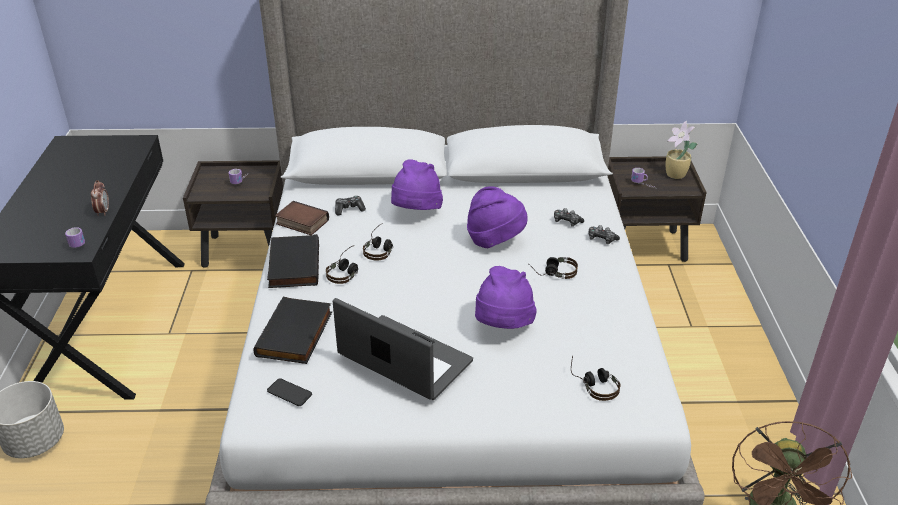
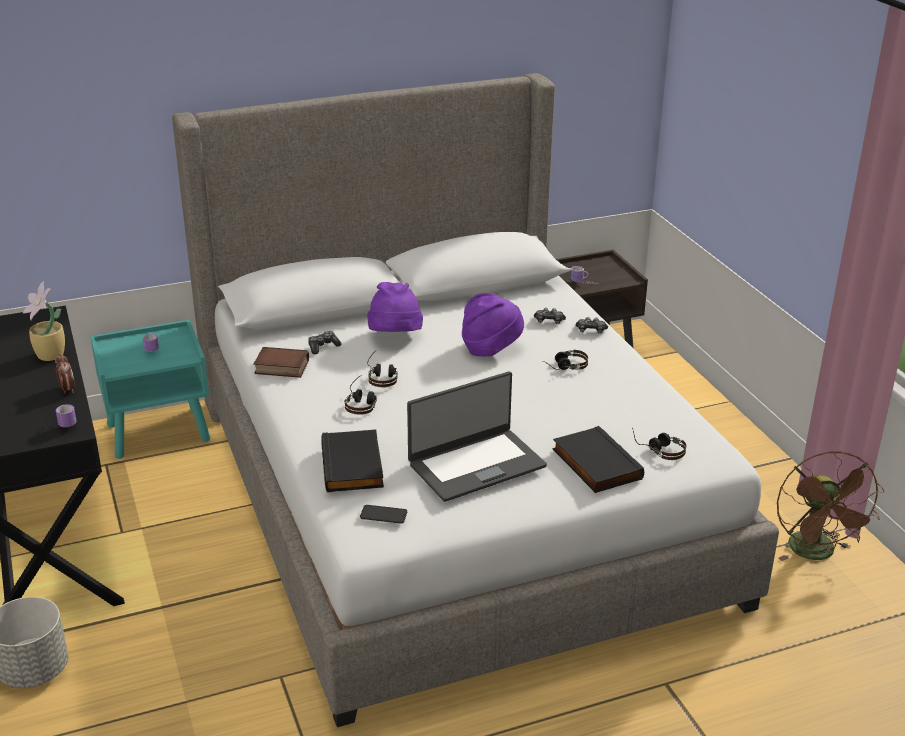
camera: 20 degrees left, 5 degrees down
(247, 250) = (159, 432): brown nightstand -> turquoise nightstand
(292, 265) = (301, 407): black book -> black book (594, 464)
(404, 359) = (476, 464): laptop -> laptop turned 135 degrees clockwise
(503, 326) = (547, 420): purple hat -> none
(675, 175) = (609, 269): potted plant -> potted plant (50, 356)

